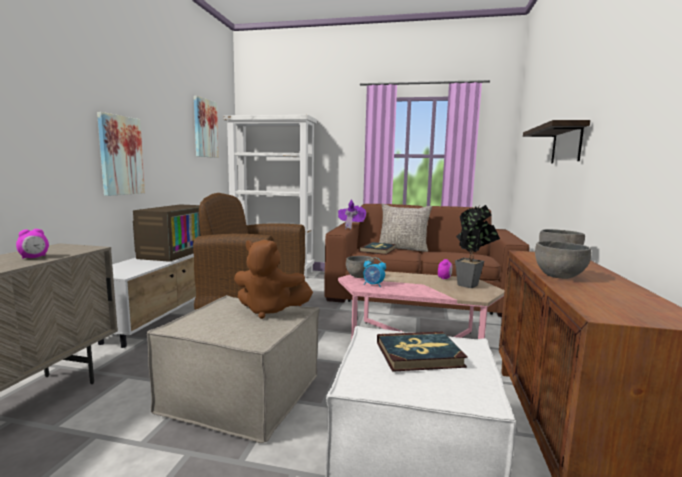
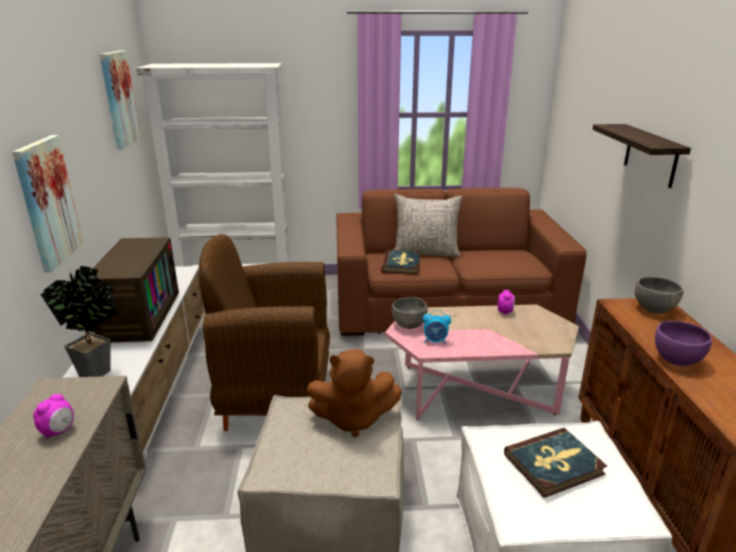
camera: 15 degrees left, 15 degrees up
(351, 226) = (355, 228): purple hat -> none
(470, 285) = (538, 321): potted plant -> potted plant (100, 371)
(559, 276) = (676, 360): grey bowl -> purple bowl

